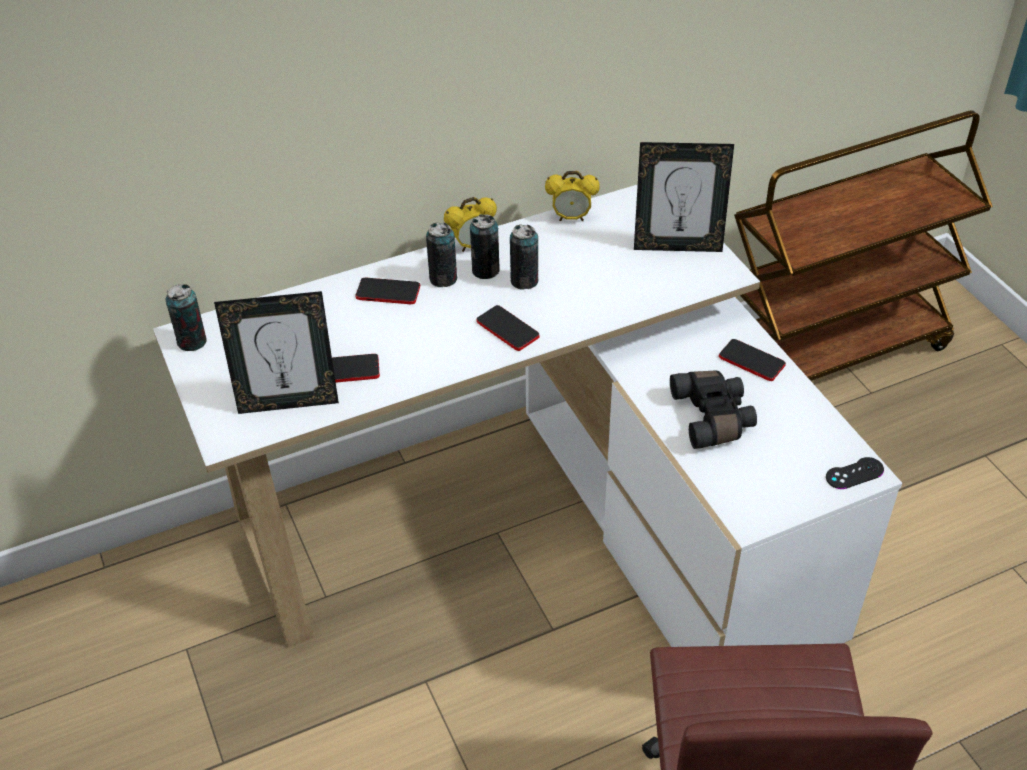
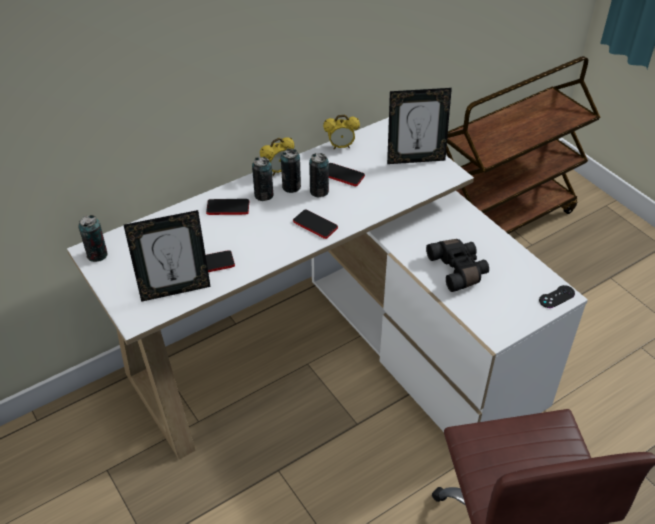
camera: 10 degrees left, 0 degrees up
(751, 361) = (474, 230): phone -> phone (343, 175)

